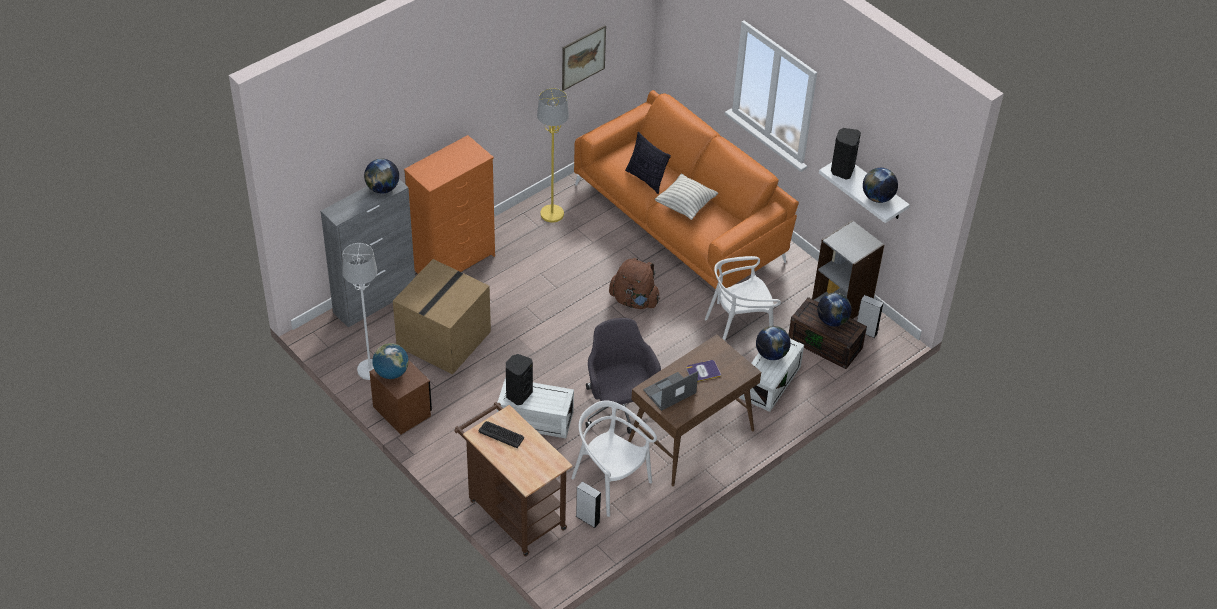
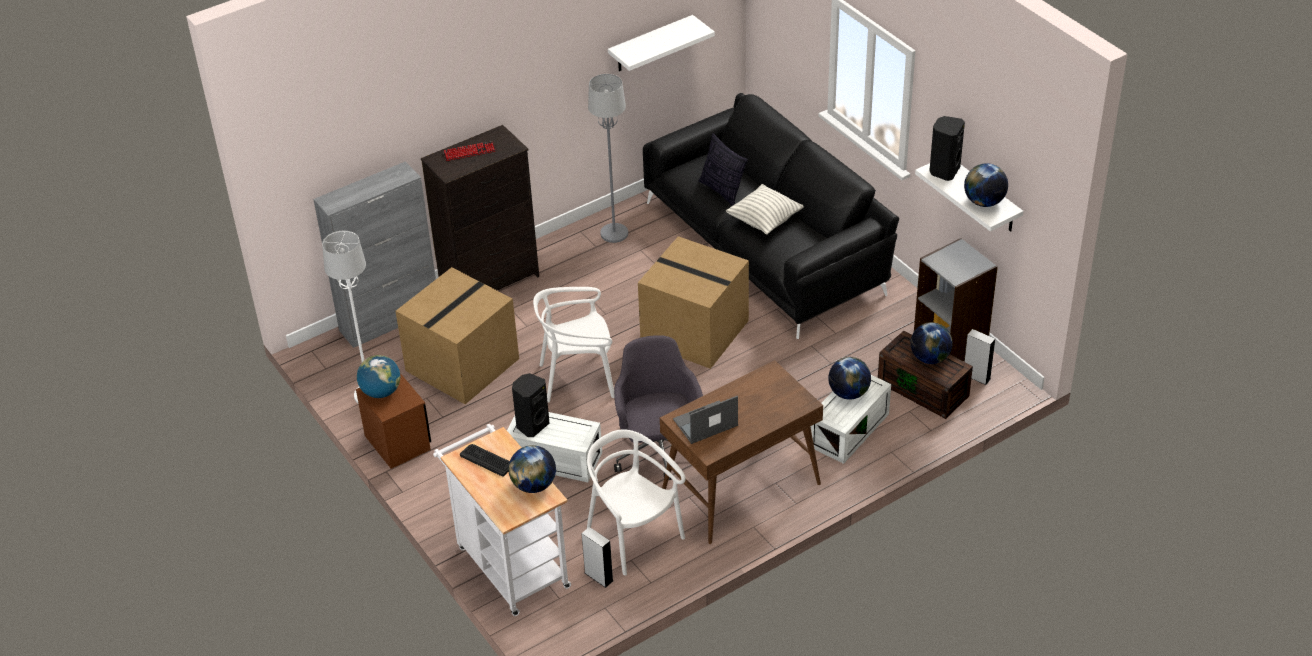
camera: 10 degrees right, 5 degrees down
(382, 188) = (390, 177): globe -> globe (534, 485)
(444, 162) = (469, 152): none -> keyboard
(454, 262) = (491, 281): orange dresser -> black dresser
(513, 511) = (509, 563): brown cart -> white cart
(552, 214) = (614, 233): yellow floor lamp -> grey floor lamp
(583, 57) = (651, 44): picture -> white shelf
(634, 300) = (696, 331): brown backpack -> cardboard box
(681, 221) = (766, 246): orange sofa -> black sofa
(703, 371) = (750, 401): book -> none
(739, 329) = (819, 368): white chair -> white chair (578, 378)

